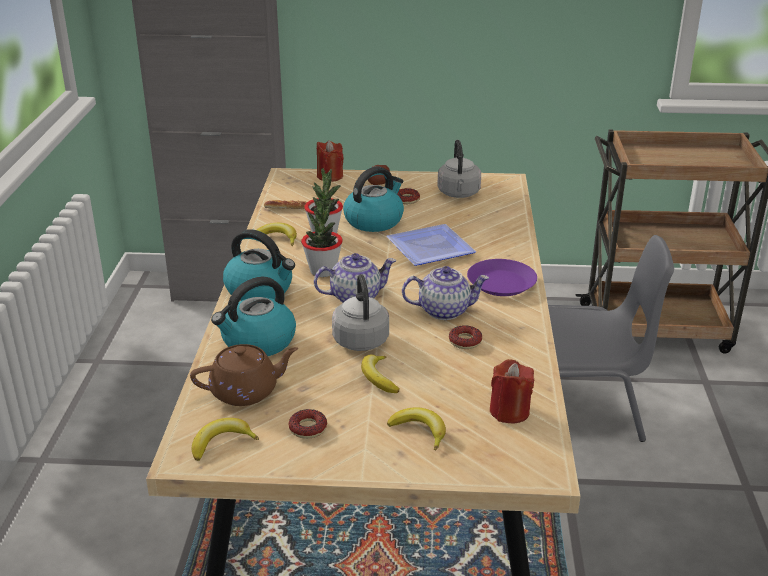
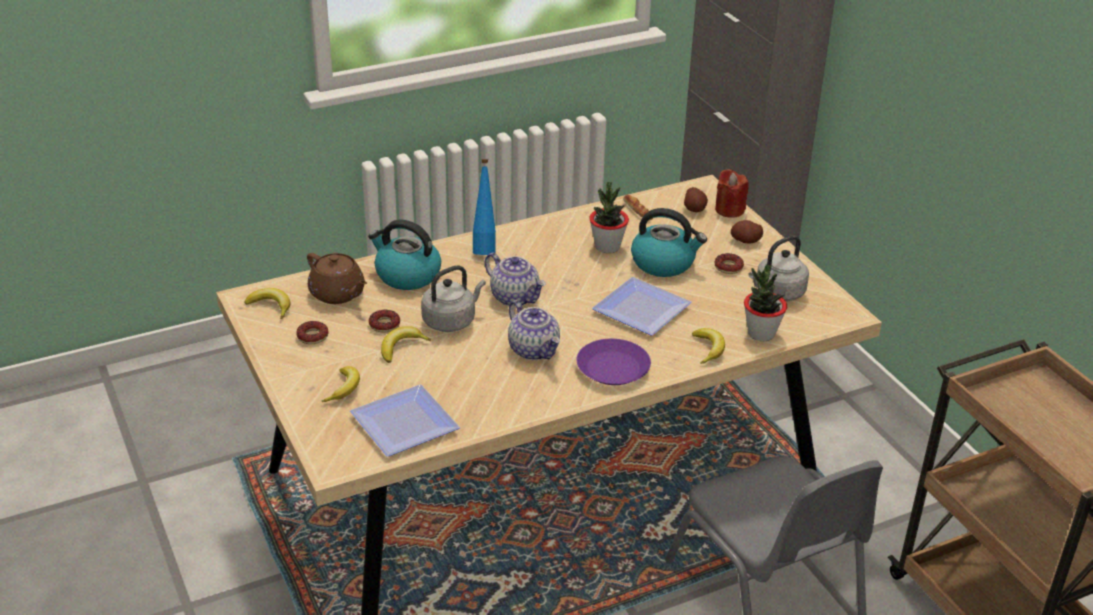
camera: 60 degrees right, 5 degrees up
(260, 290) = (484, 248): kettle -> blue bottle
(277, 238) = (577, 226): banana -> banana (708, 349)
(312, 187) = (694, 208): none -> potato
(323, 271) = (543, 267): potted plant -> potted plant (761, 334)
(465, 341) = (492, 375): donut -> donut (384, 325)
(509, 411) = (403, 426): red candle -> plate

